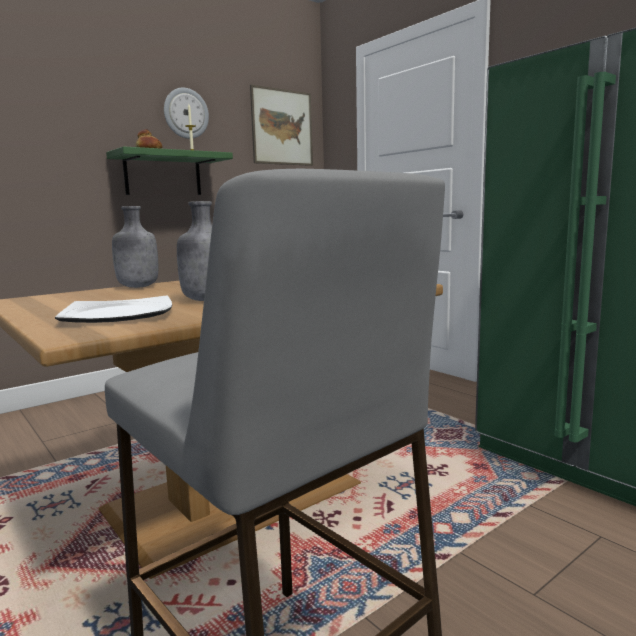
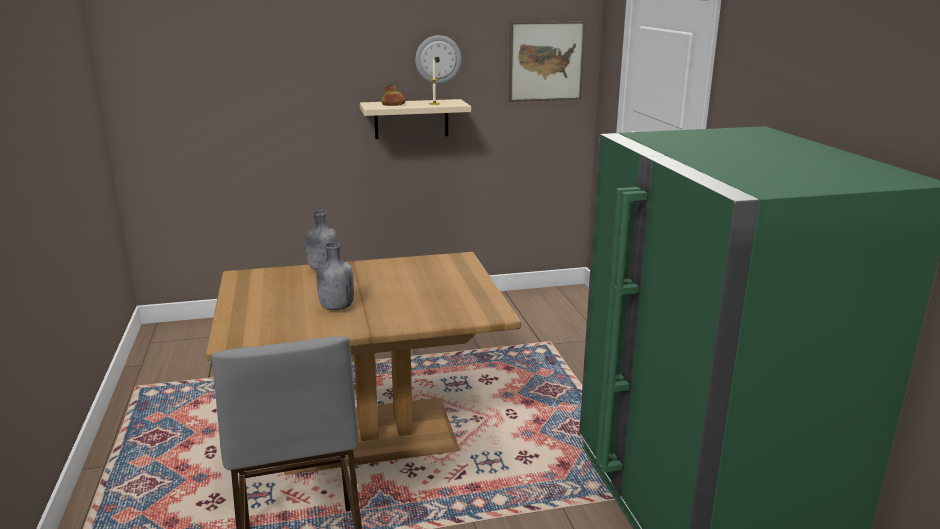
camera: 25 degrees right, 10 degrees up
(119, 315) = (271, 318): plate -> none
(163, 174) = (411, 119): green shelf -> beige shelf

